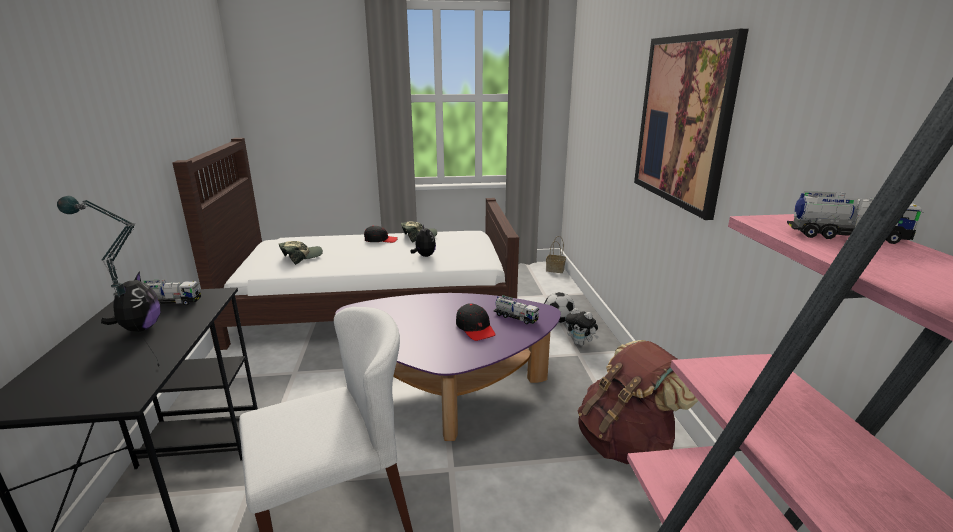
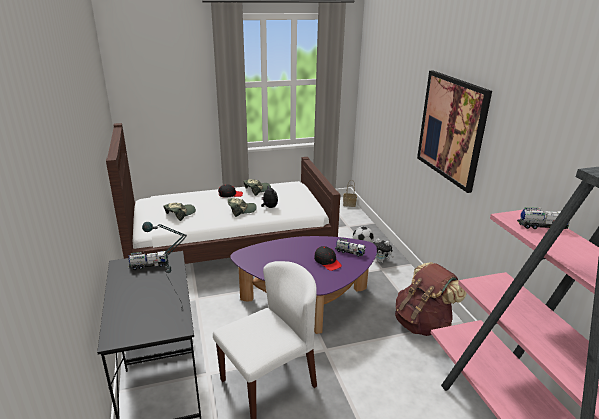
camera: 10 degrees left, 5 degrees up
(140, 329) = (146, 285): plush toy -> none
(384, 257) = (241, 210): none -> cap

